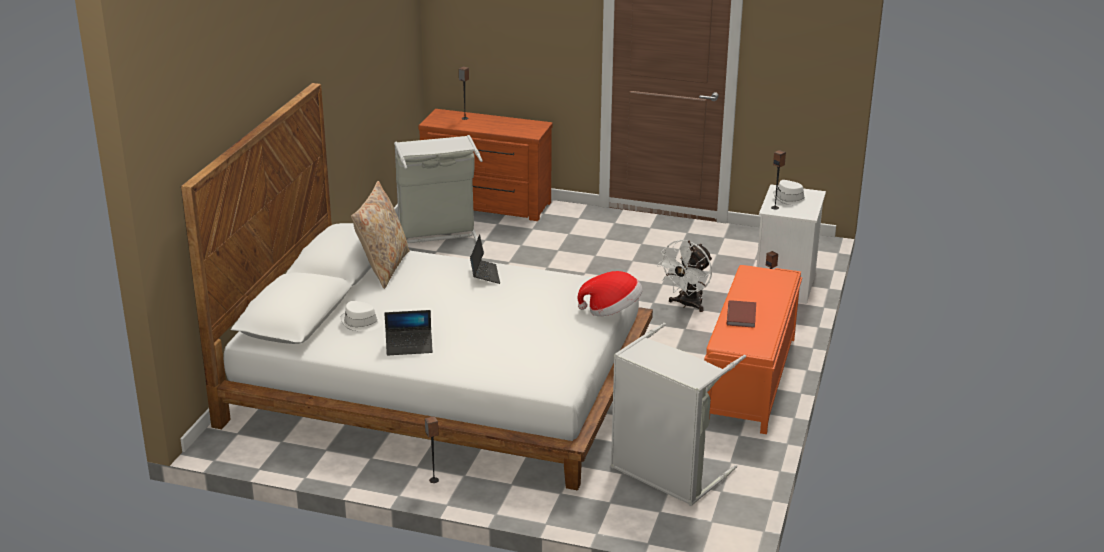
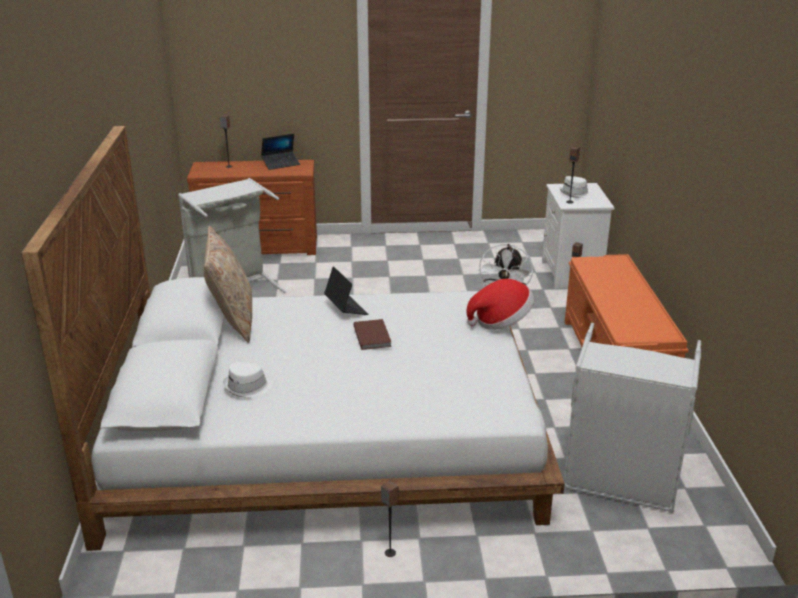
camera: 20 degrees left, 0 degrees up
(409, 346) = (321, 403): laptop -> laptop (281, 164)
(742, 315) = (619, 303): brown book -> brown book (373, 336)

